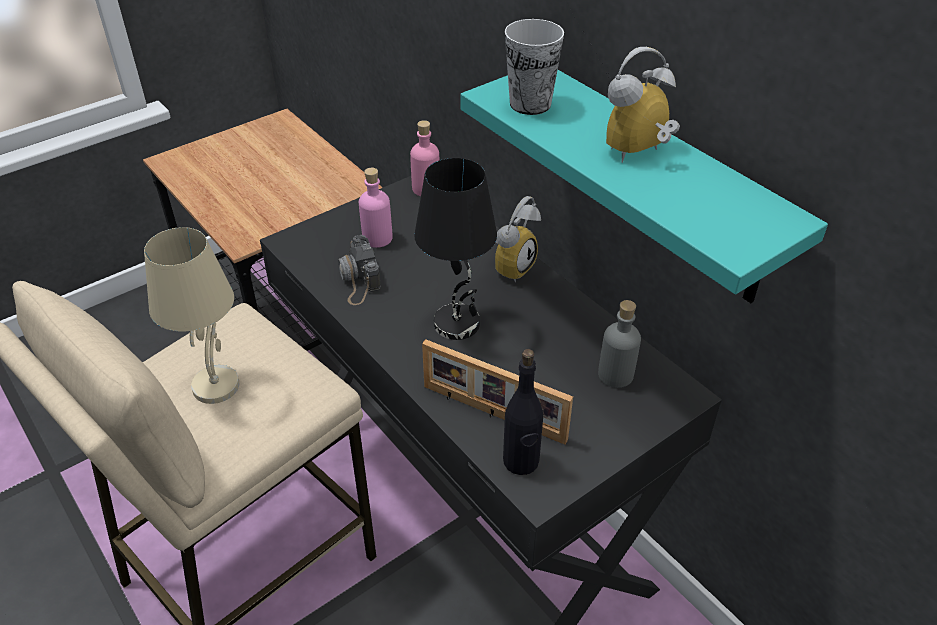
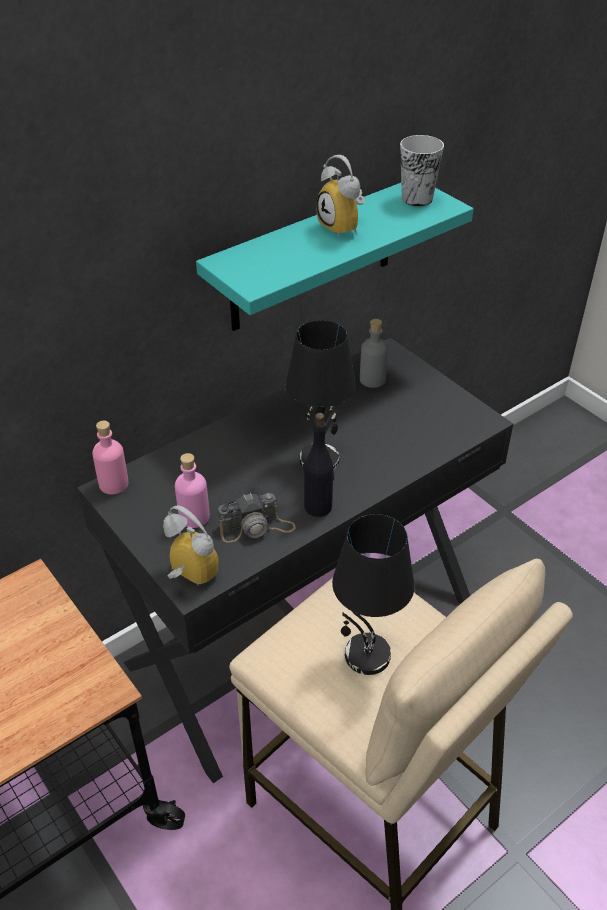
camera: 90 degrees left, 0 degrees up
(215, 385) = (366, 655): beige table lamp -> black table lamp
(492, 414) = (418, 441): picture frame -> none
(510, 265) = (244, 428): alarm clock -> alarm clock (187, 577)
(521, 461) = (460, 428): black bottle -> black bottle (318, 507)
(530, 104) = (272, 268): cup -> cup (417, 199)

